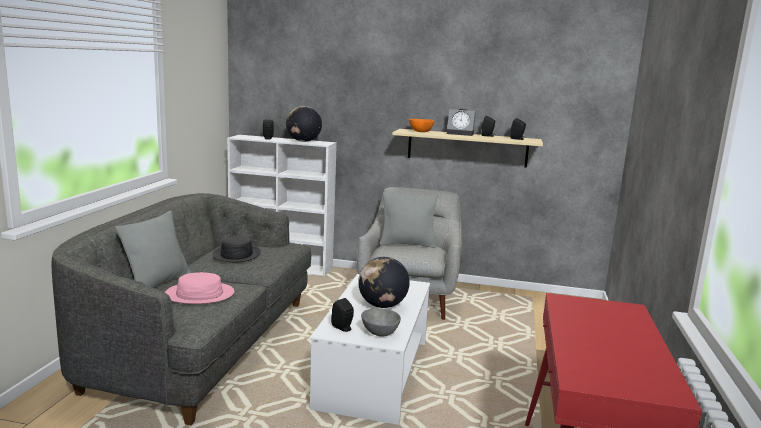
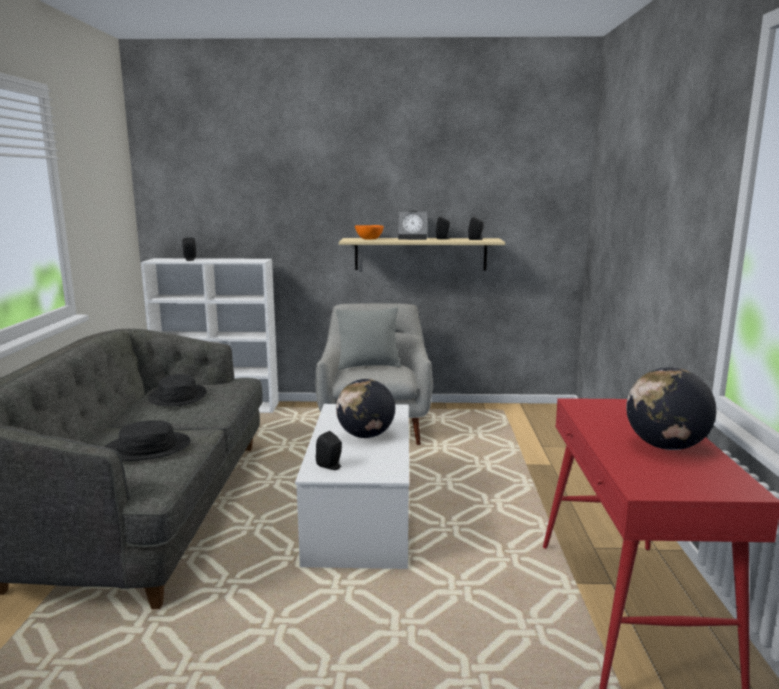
camera: 10 degrees left, 0 degrees up
(157, 283) = (88, 441): grey pillow -> none
(199, 294) = (147, 448): pink hat -> black hat
(303, 141) = (234, 260): globe -> globe (665, 446)
(379, 332) = (374, 466): grey bowl -> none

